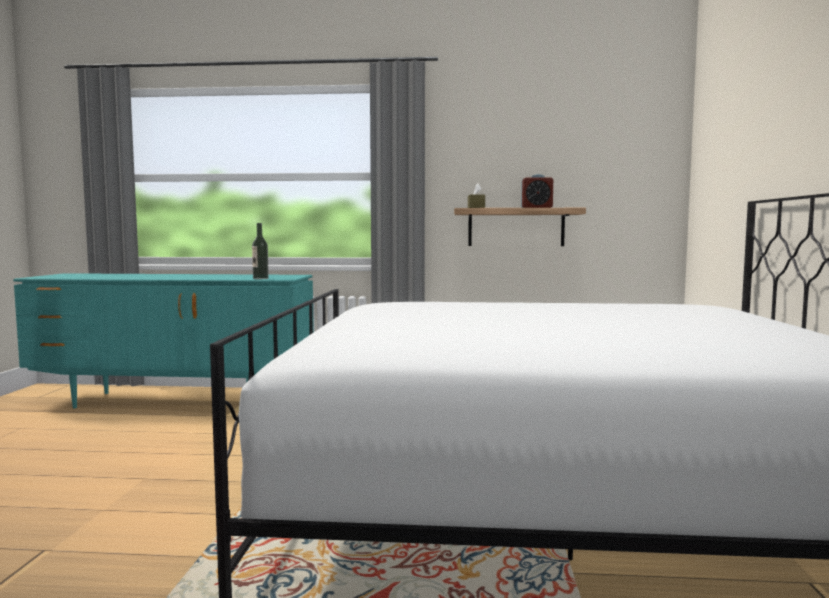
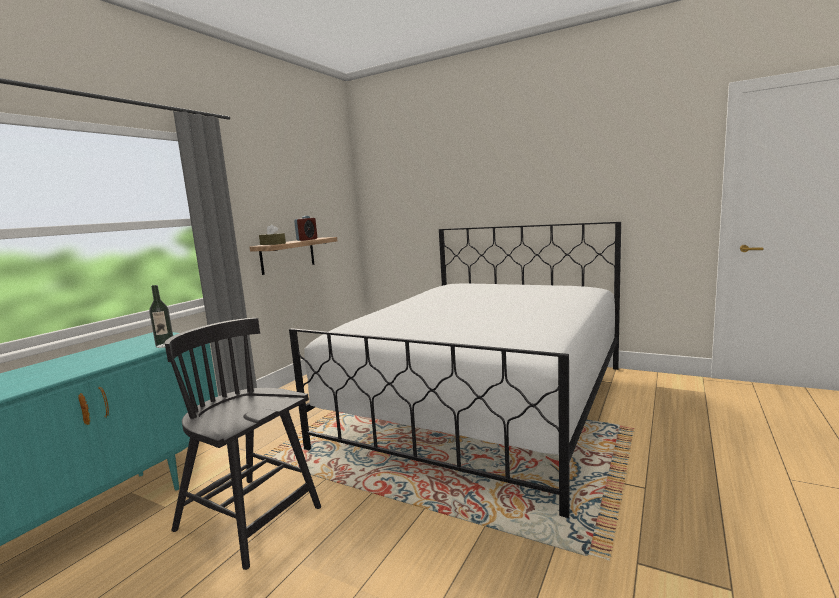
camera: 65 degrees left, 5 degrees up
(209, 445) = (250, 519): none -> black chair

